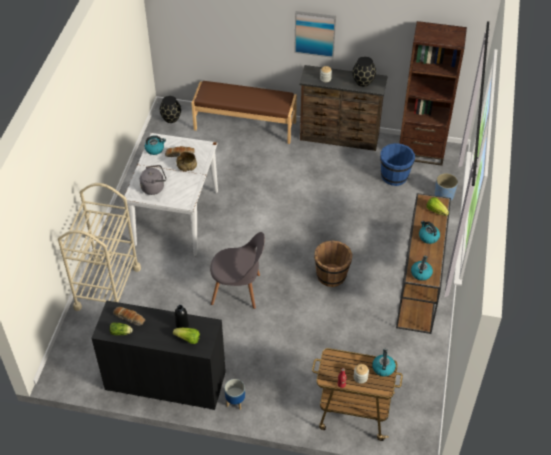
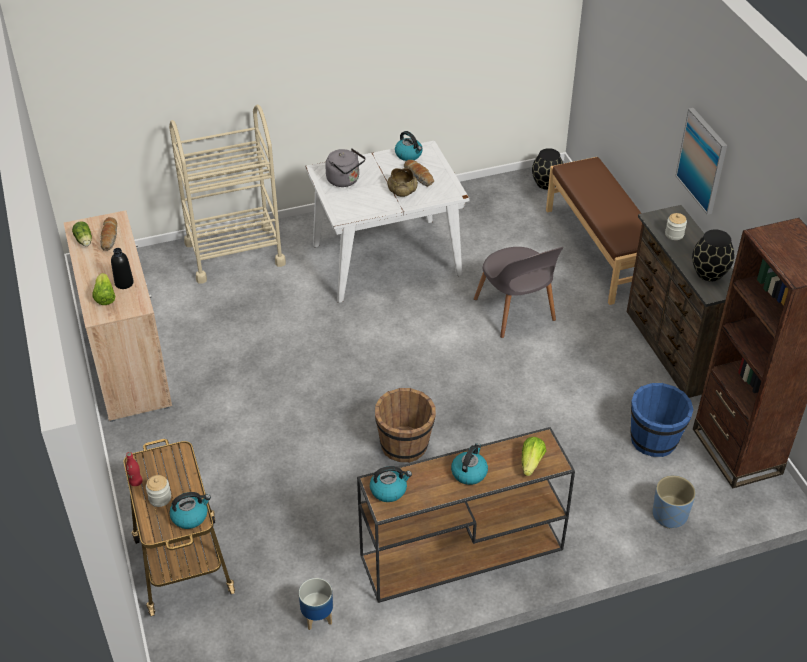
camera: 60 degrees right, 5 degrees down
(165, 381) = (128, 360): black cabinet -> beige cabinet
(235, 401) = (133, 436): planter -> planter (318, 617)
(238, 290) = (311, 364): grey chair -> grey chair (515, 312)

